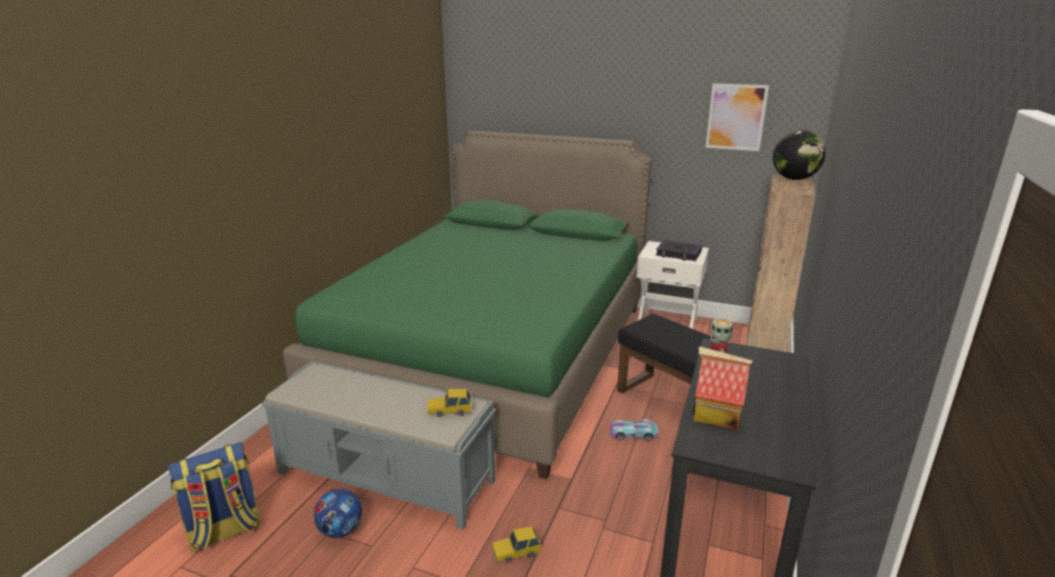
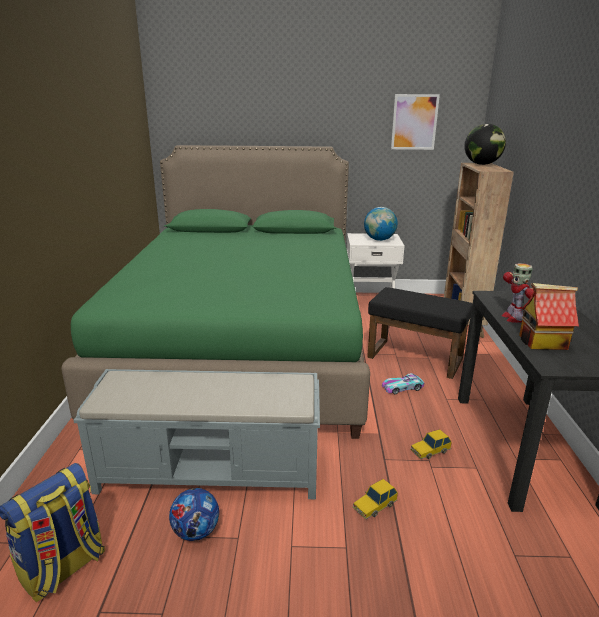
camera: 20 degrees left, 0 degrees up
(449, 410) = (284, 387): toy car -> toy car (430, 450)
(678, 254) = (379, 240): book -> globe

